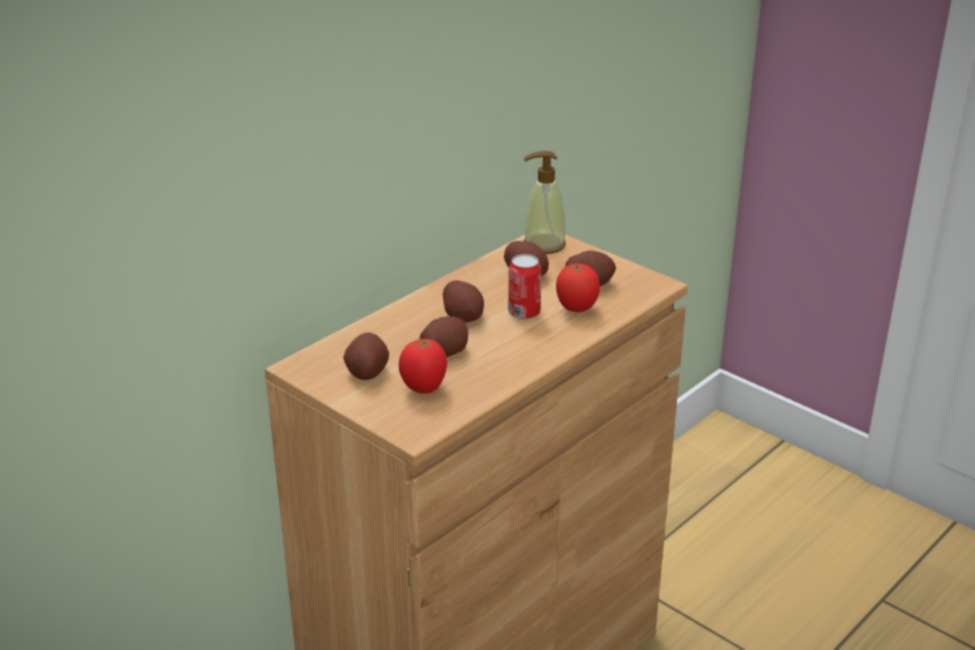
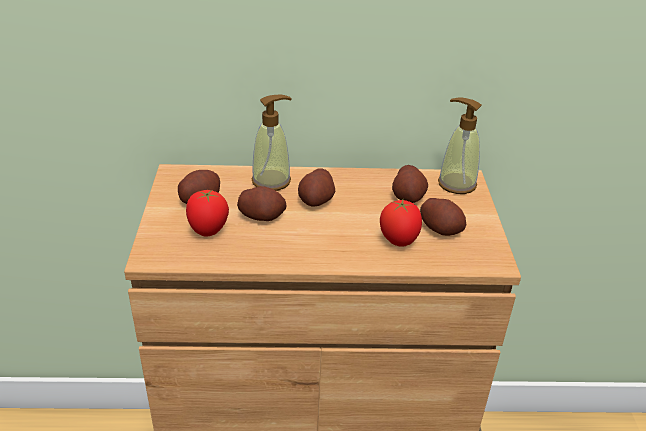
camera: 45 degrees right, 5 degrees up
(398, 323) = (271, 181): none -> soap dispenser
(524, 313) = (358, 222): can -> none

